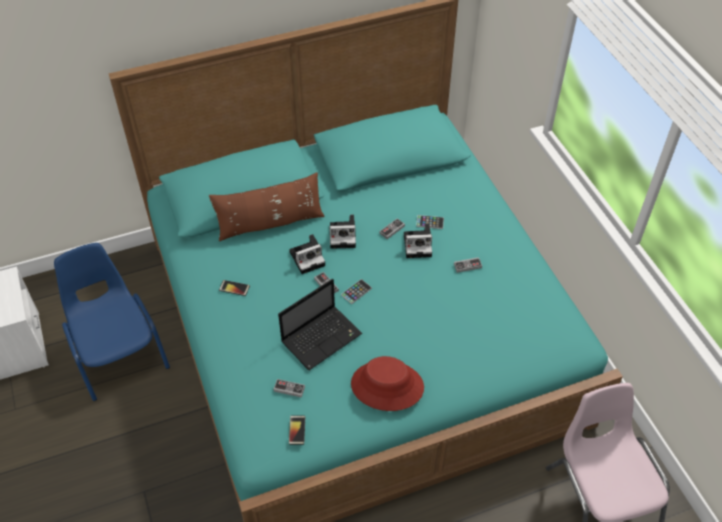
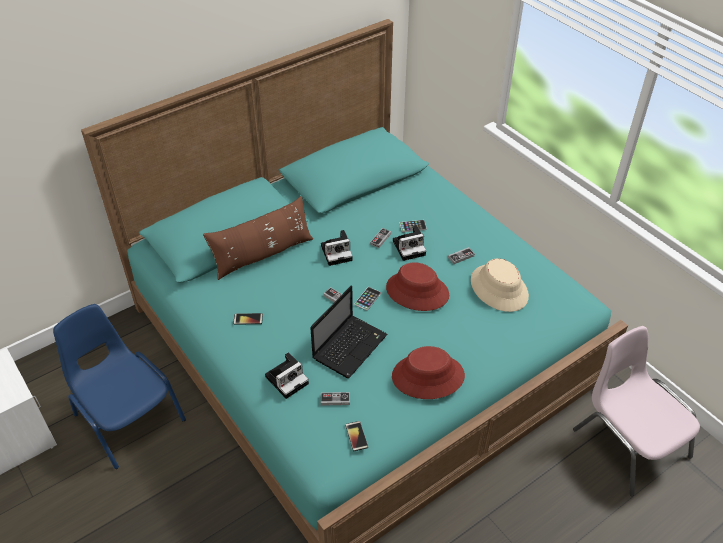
camera: 15 degrees left, 5 degrees down
(308, 258) = (310, 278): camera -> camera (287, 379)
(408, 294) = (417, 292): none -> red hat
(494, 308) = (499, 288): none -> beige hat

